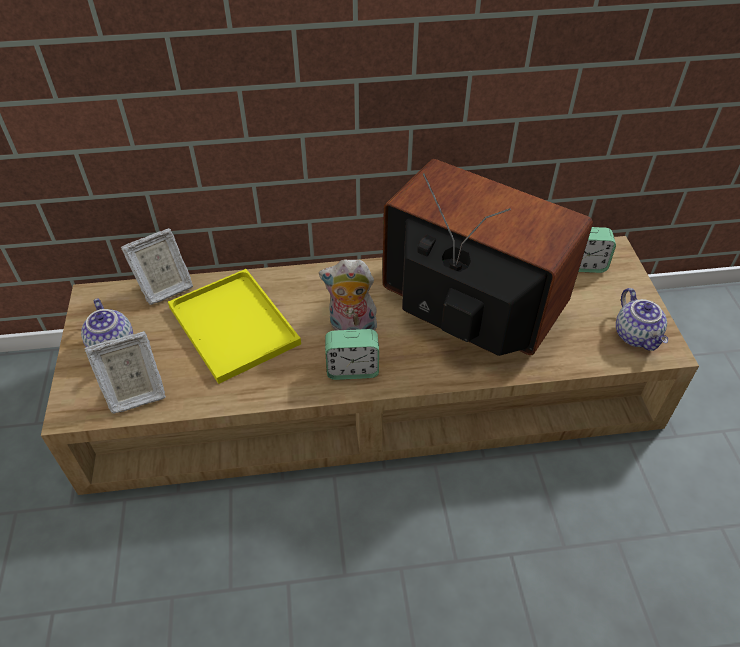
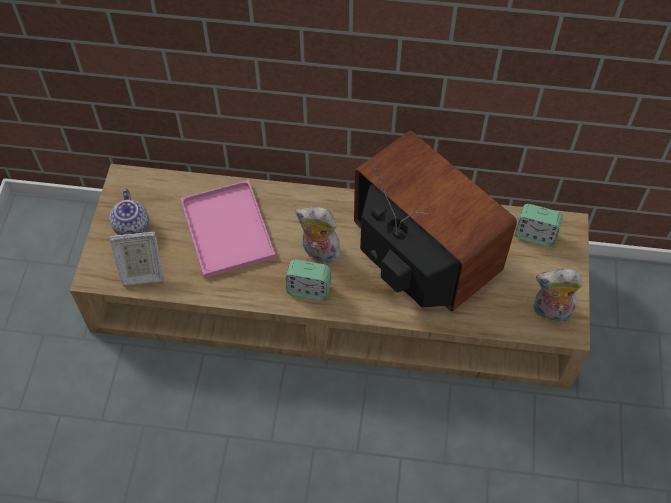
camera: 15 degrees right, 10 degrees up
(164, 288) = (181, 183): picture frame -> none
(236, 326) = (229, 231): yellow tray -> pink tray
(637, 336) = (550, 312): teapot -> plush toy

